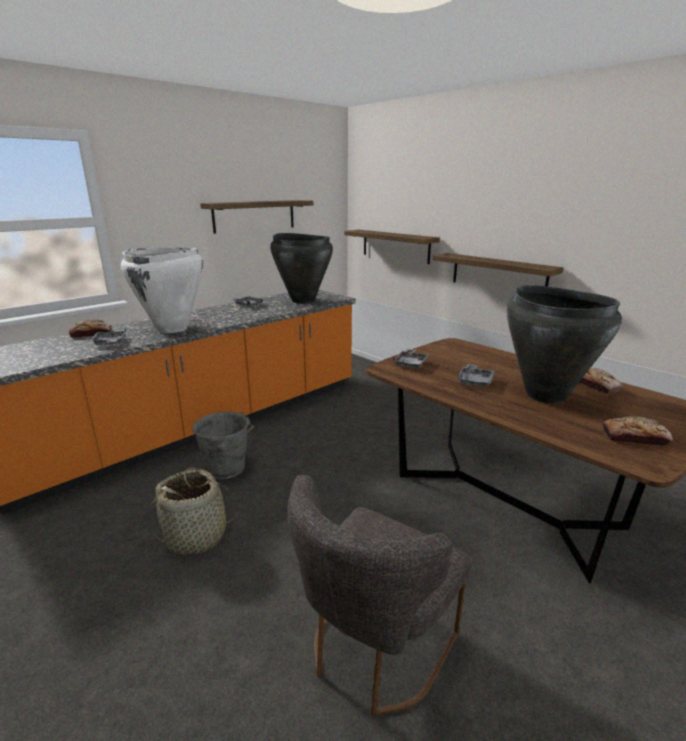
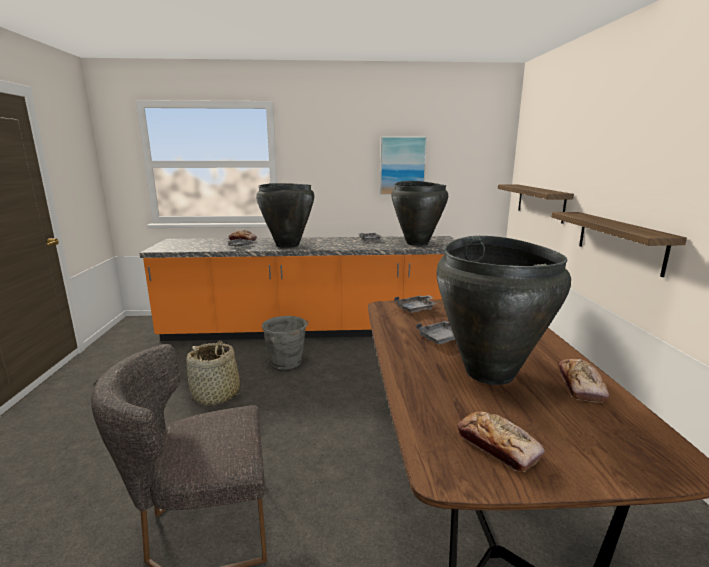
camera: 40 degrees right, 5 degrees down
(172, 329) = (287, 245): white vase -> black vase
(254, 216) = (402, 166): shelf -> picture

